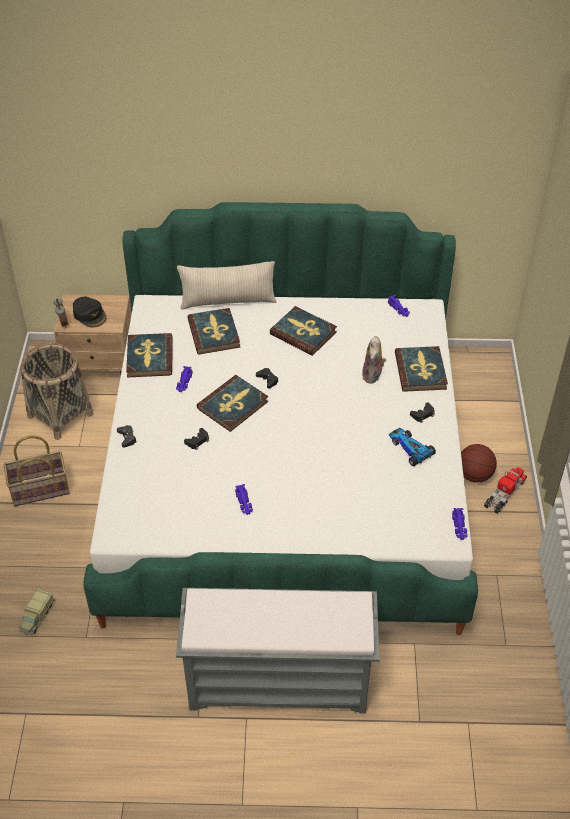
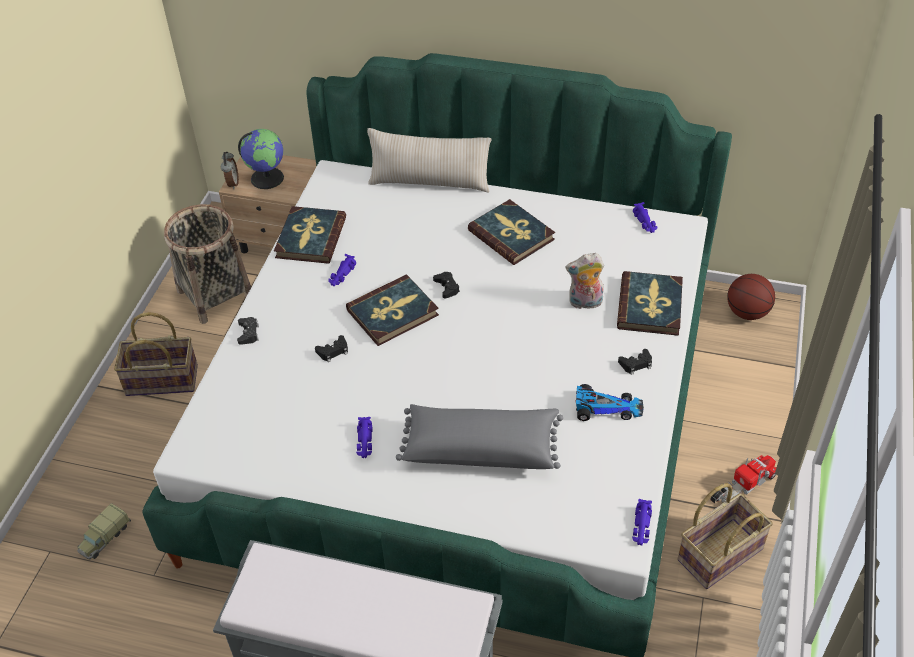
camera: 15 degrees right, 0 degrees up
(90, 315) = (267, 178): black cap -> globe
(214, 333) = (399, 219): book -> none
(330, 492) = (480, 447): none -> grey pillow
(373, 376) = (585, 303): plush toy -> plush toy turned 60 degrees clockwise
(410, 449) = (606, 407): toy car -> toy car turned 120 degrees clockwise
(474, 475) = (708, 456): basketball -> basketball (747, 312)
(499, 542) = (719, 553): none -> basket

